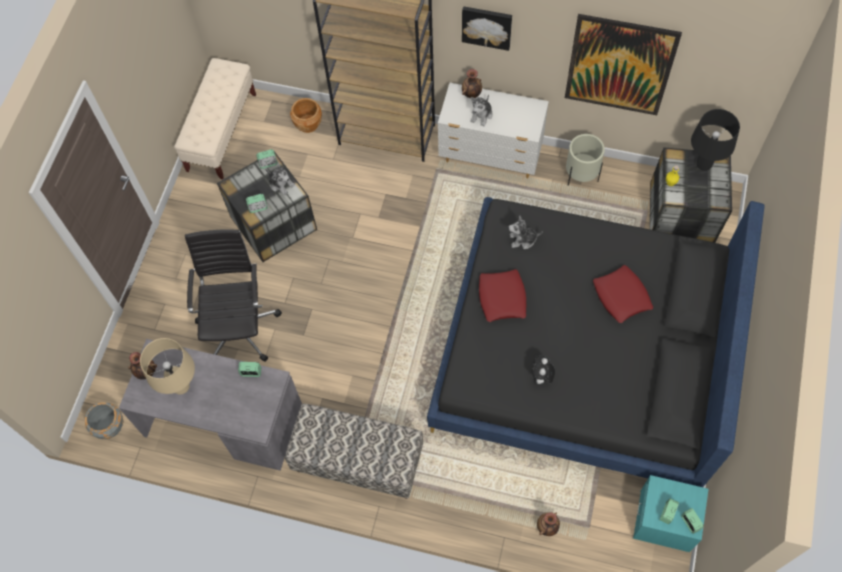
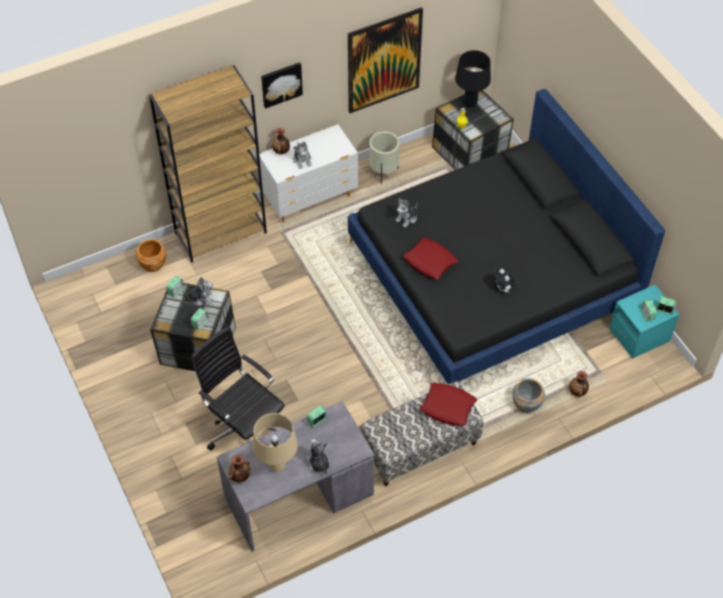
camera: 45 degrees left, 10 degrees down
(109, 427) = (217, 566): grey planter -> grey planter (526, 404)
(214, 413) = (318, 464): none -> plush toy
(222, 132) = (89, 313): beige bench -> none
(621, 296) = (501, 210): red pillow -> red pillow (448, 407)

